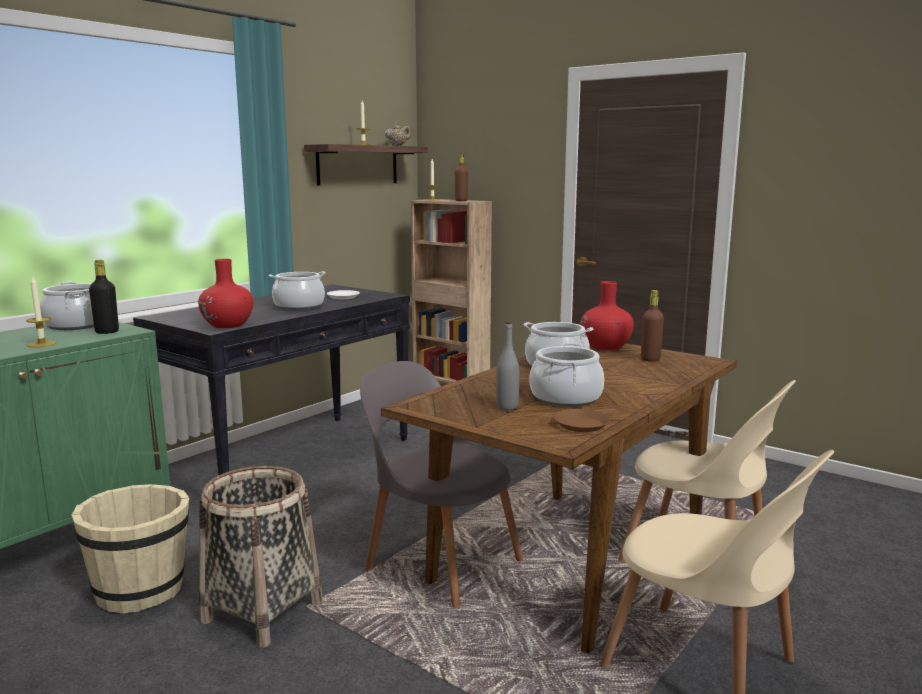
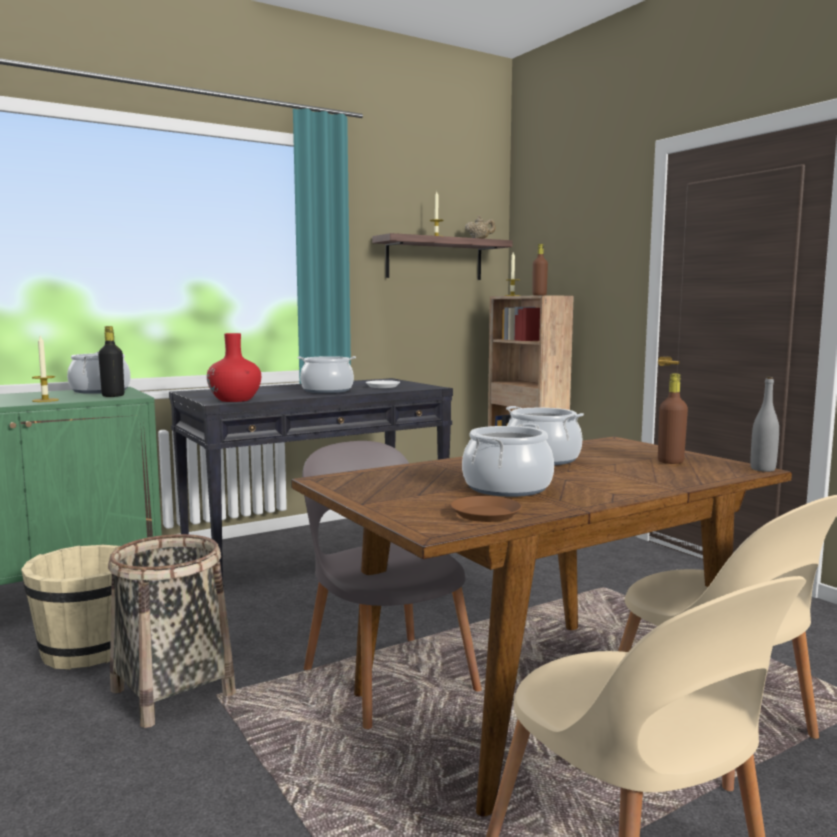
camera: 20 degrees right, 5 degrees down
(507, 406) = (425, 489): grey bottle -> grey bottle (762, 469)
(605, 347) = (629, 447): red vase -> none

